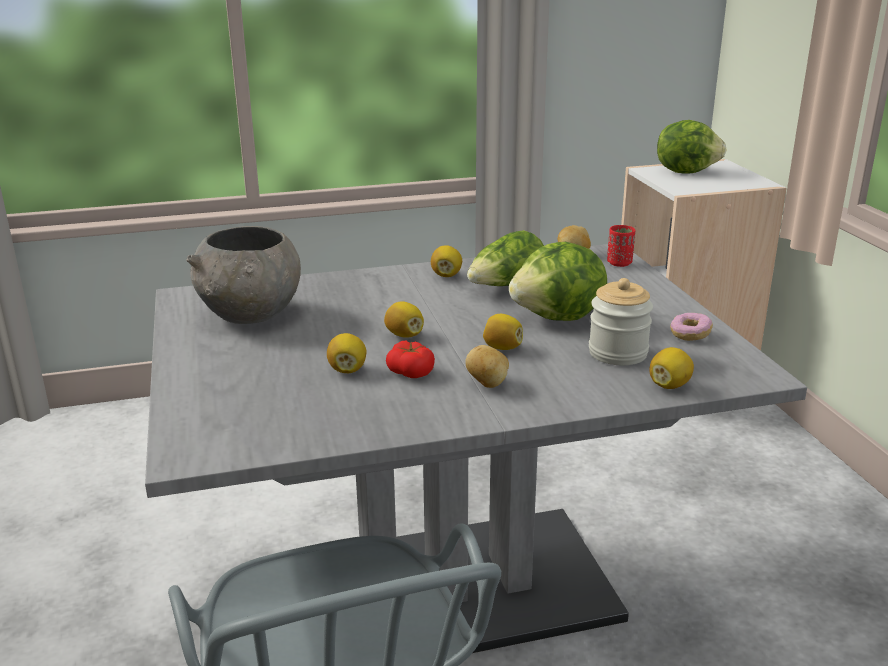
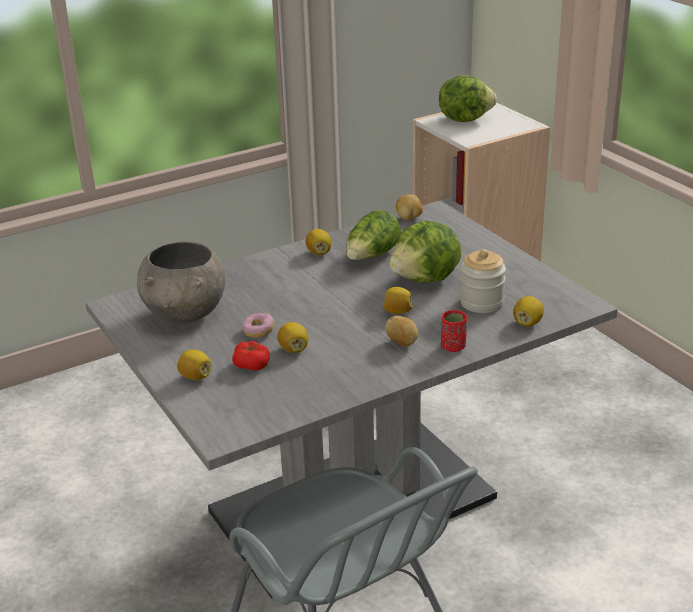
camera: 15 degrees left, 5 degrees up
(404, 335) = (318, 313): lemon -> lemon (195, 377)
(411, 372) = (341, 343): tomato -> tomato (251, 365)
(619, 263) = (448, 221): red cup -> red cup (453, 347)
(690, 335) = (525, 279): donut -> donut (258, 331)

